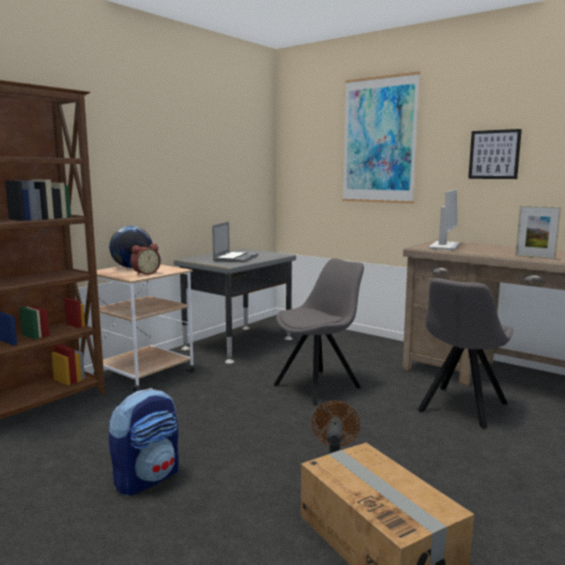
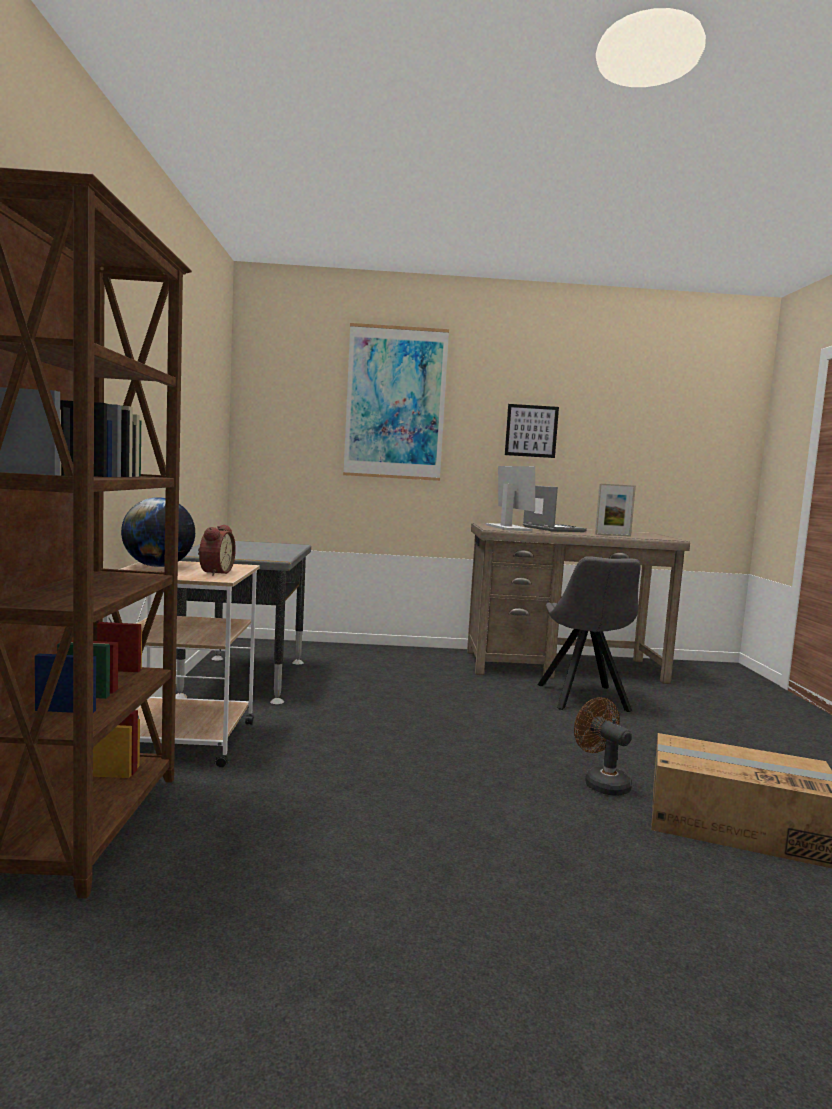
camera: 40 degrees left, 5 degrees down
(147, 478) = (451, 856): backpack -> none
(235, 258) = (254, 551): laptop -> laptop (552, 529)
(318, 386) = (431, 707): grey chair -> none

